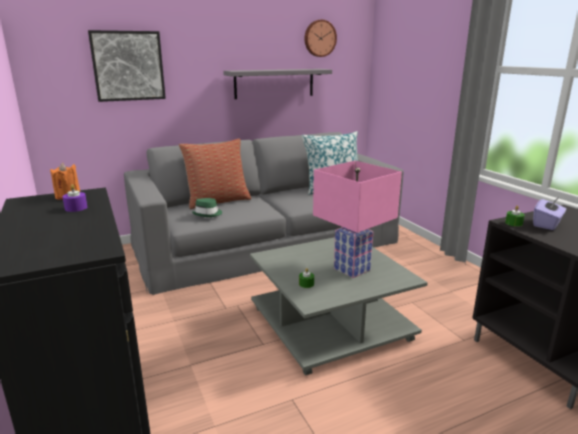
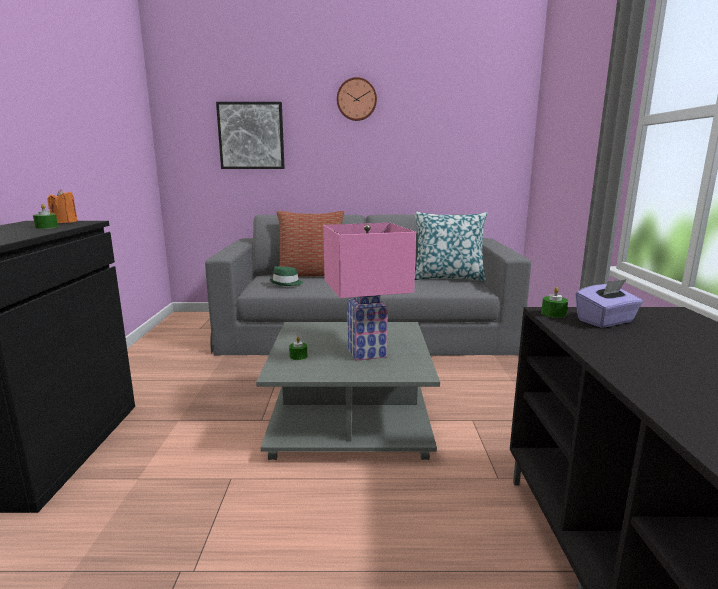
camera: 25 degrees right, 5 degrees down
(76, 208) = (46, 227): purple candle -> green candle
(274, 83) = (405, 157): grey shelf -> none
(319, 38) = (463, 107): wall clock -> wall clock (356, 99)

